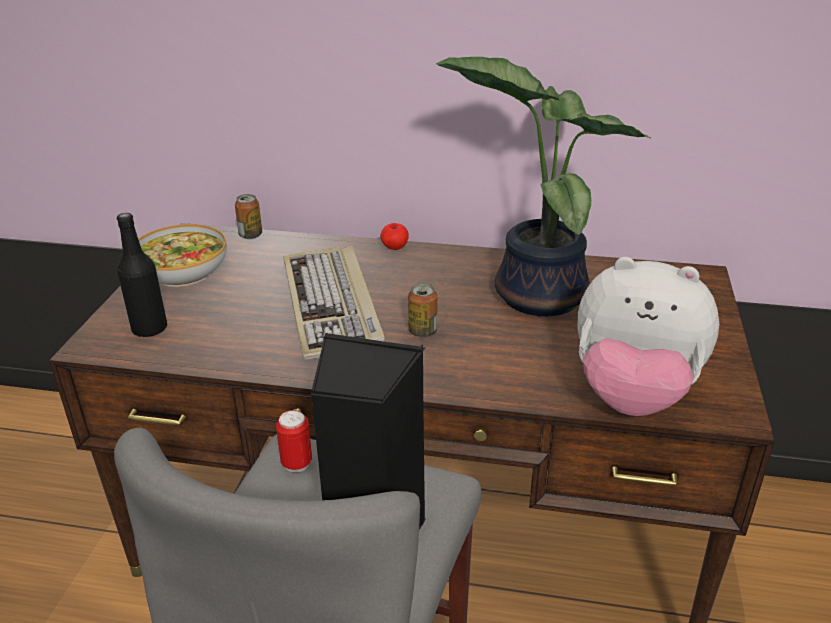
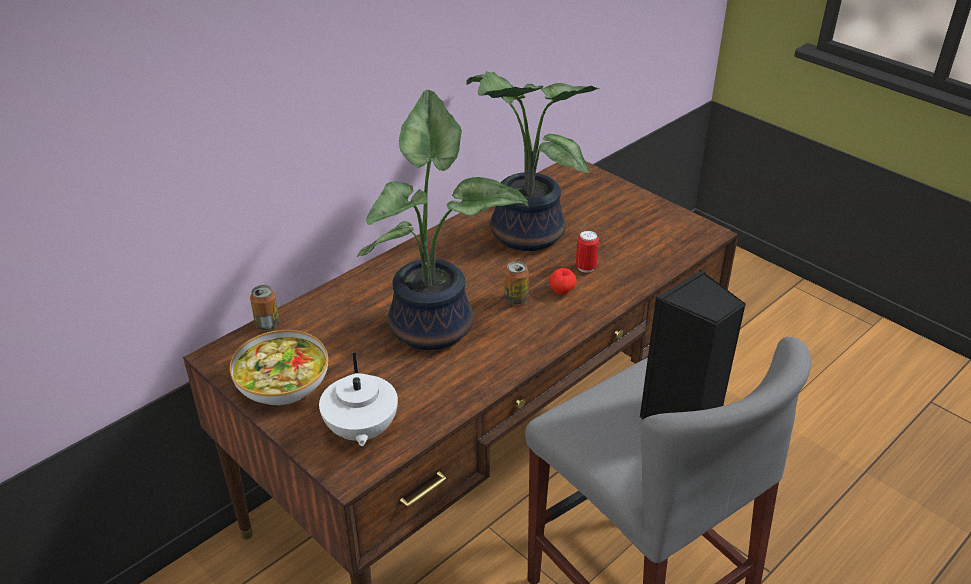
camera: 55 degrees left, 5 degrees up
(149, 329) = (361, 431): black bottle -> white teapot
(297, 463) = (582, 421): can -> can (585, 267)
(332, 305) = (435, 324): keyboard -> potted plant
(394, 248) = (387, 262): apple -> apple (562, 291)
(633, 394) = (661, 254): plush toy -> none

